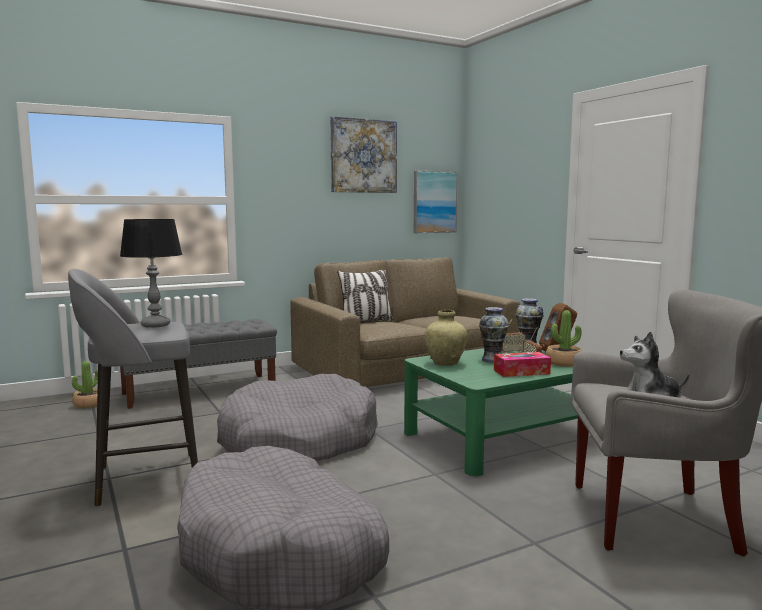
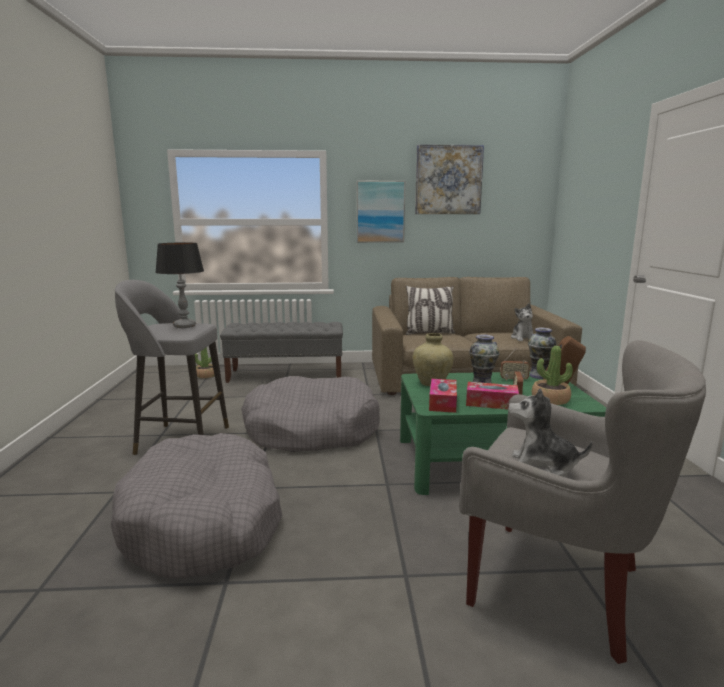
camera: 25 degrees right, 5 degrees up
(434, 202) = (522, 222): picture -> picture (380, 212)
(467, 318) = (522, 338): none -> plush toy
(479, 377) = (442, 402): none -> tissue box

